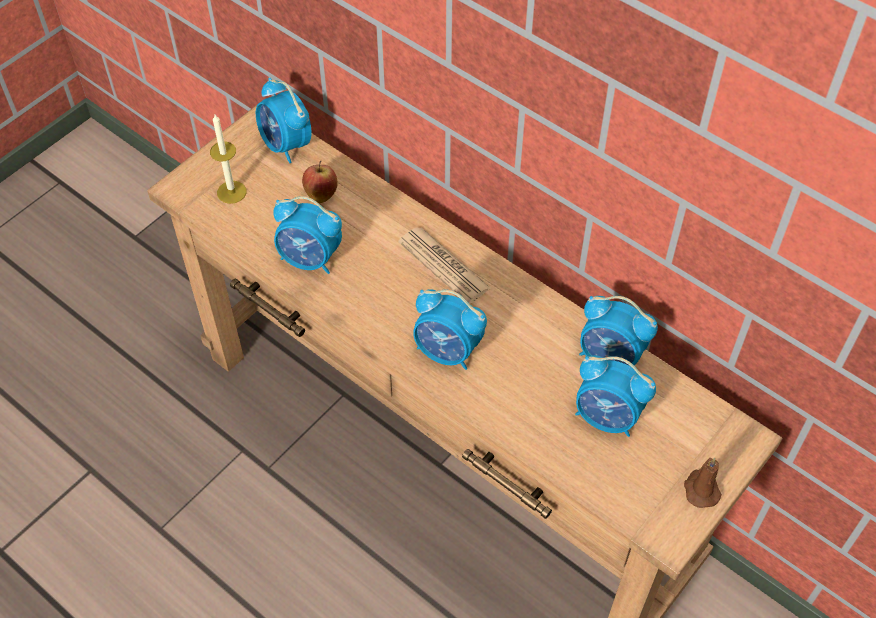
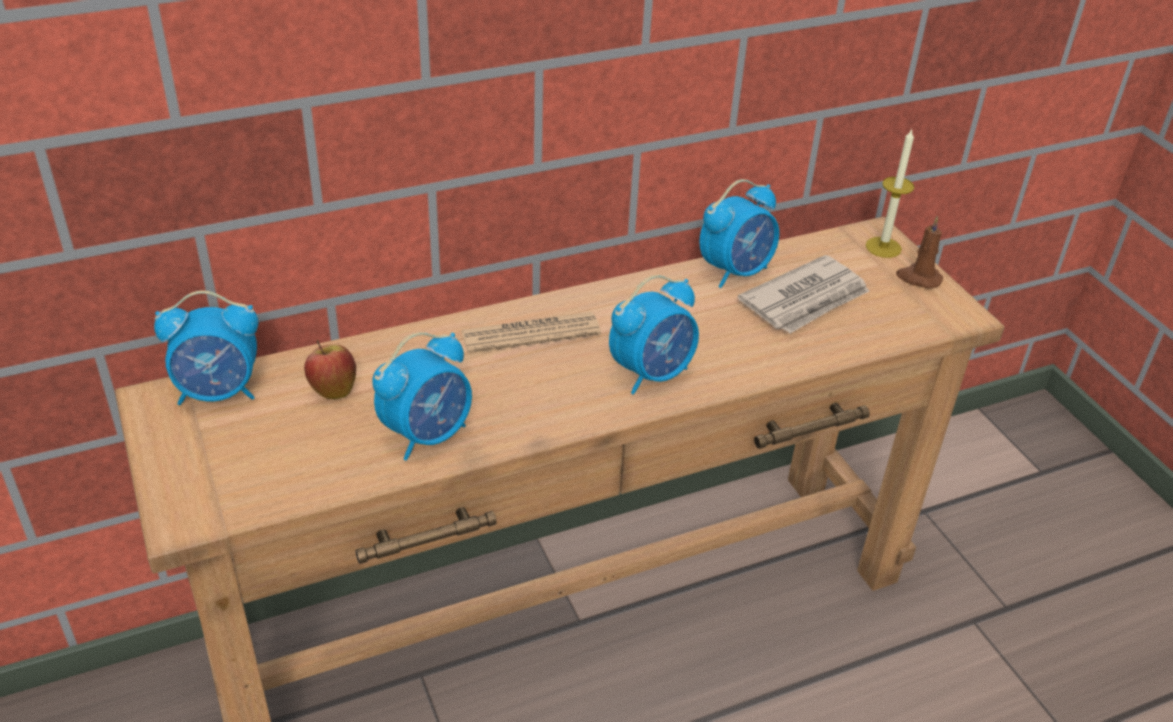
camera: 65 degrees left, 15 degrees down
(231, 192) = (246, 469): candle -> candle (883, 247)
(607, 417) = (806, 299): alarm clock -> newspaper

